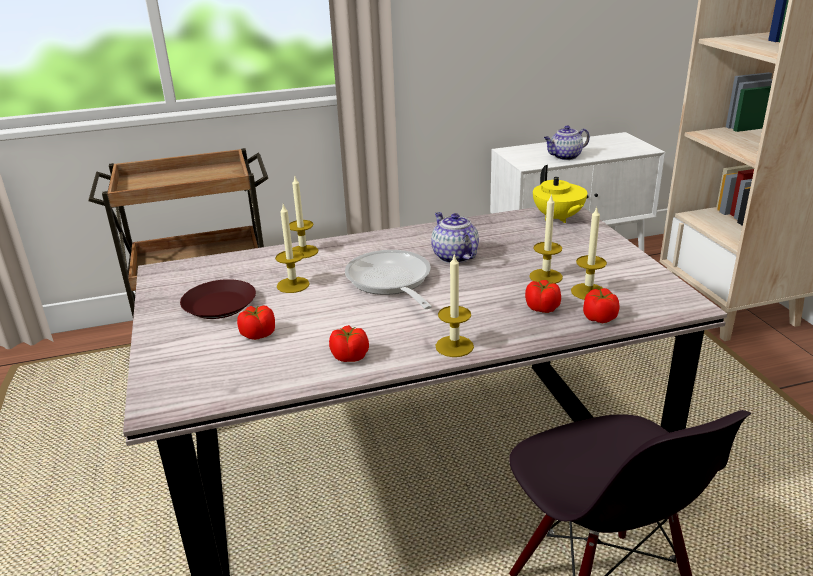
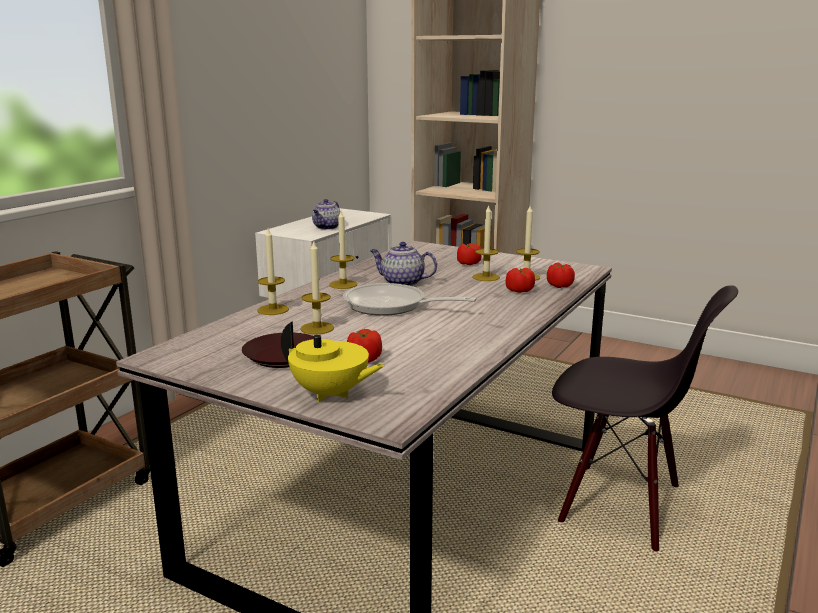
camera: 45 degrees left, 10 degrees down
(349, 356) = (463, 347): tomato -> tomato (468, 263)
(454, 346) = (514, 321): candle -> candle (343, 284)
(558, 218) = (423, 250): yellow teapot -> yellow teapot (330, 394)

